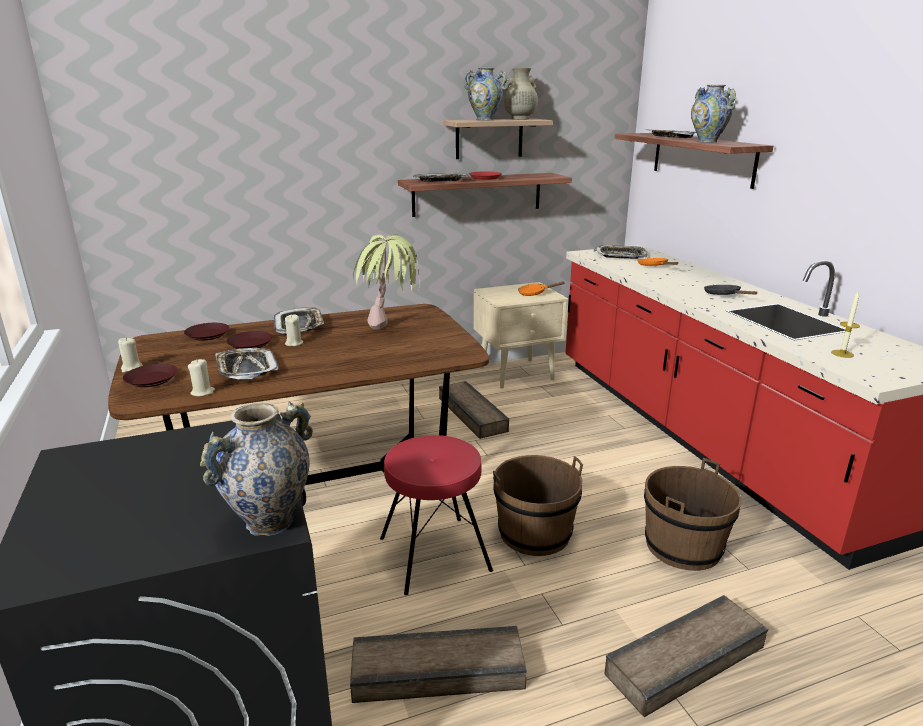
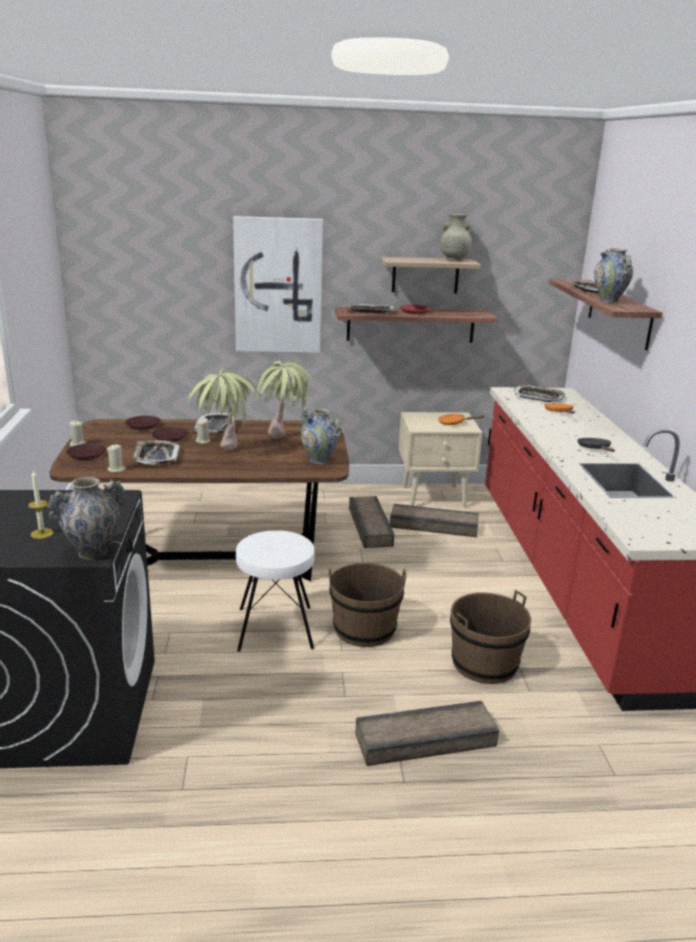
camera: 15 degrees right, 0 degrees up
(331, 357) = (223, 456): none -> potted plant
(333, 160) = (278, 286): none -> picture
(434, 554) = (275, 628): red stool -> white stool
(437, 670) = (234, 703): crate -> crate (433, 525)
(485, 120) = (418, 259): vase -> vase (319, 460)
(842, 353) = (639, 515): candle -> candle (42, 533)

